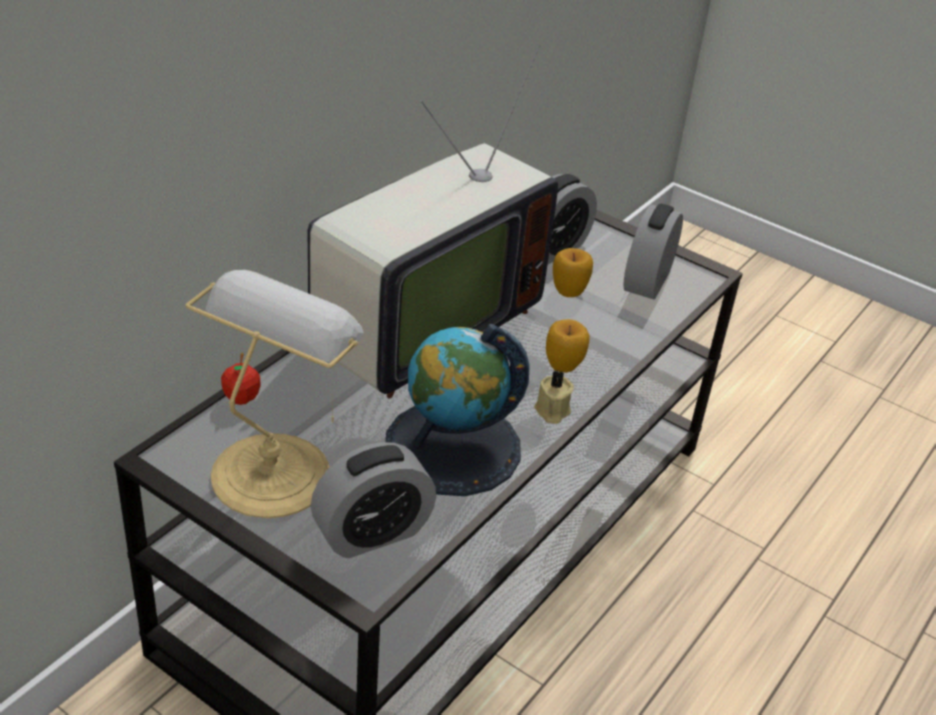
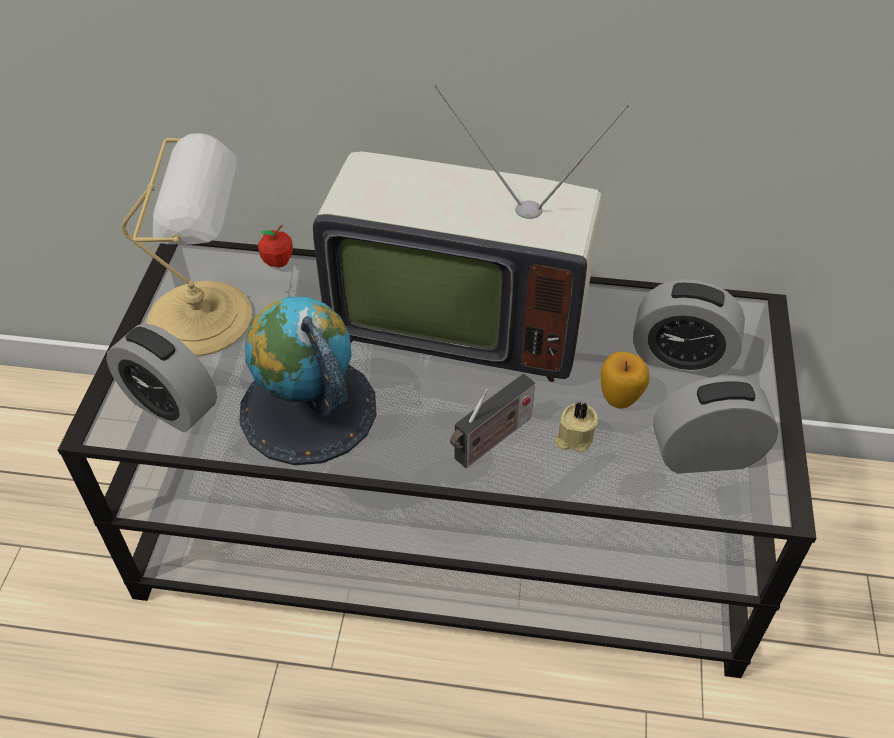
camera: 65 degrees right, 10 degrees up
(551, 411) = (410, 458): beige candle -> beige candle (573, 438)
(563, 366) = (491, 441): apple -> radio

